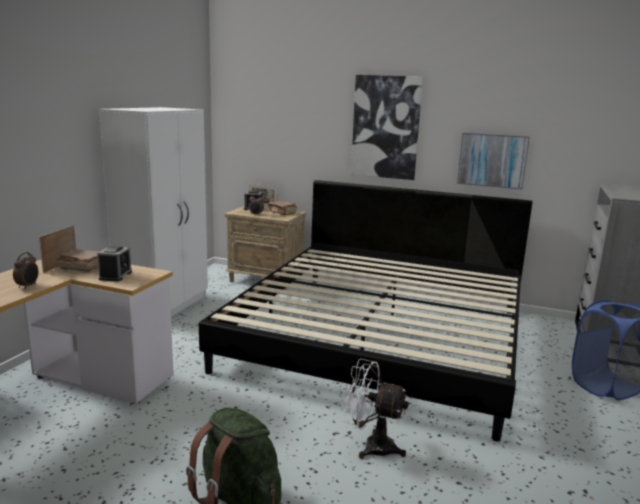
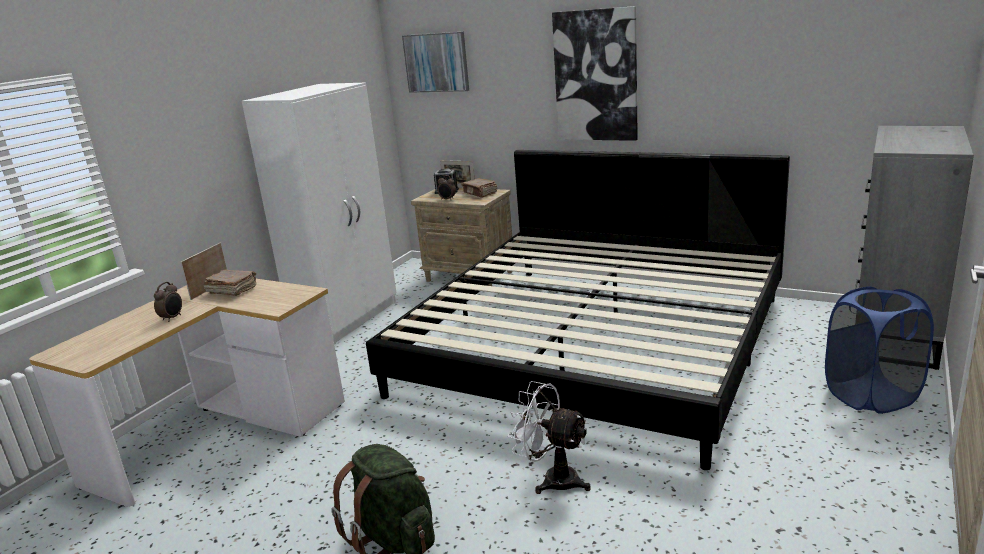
camera: 10 degrees right, 5 degrees up
(115, 276) = (265, 298): alarm clock -> none
(492, 160) = (734, 107): picture -> picture (436, 62)

